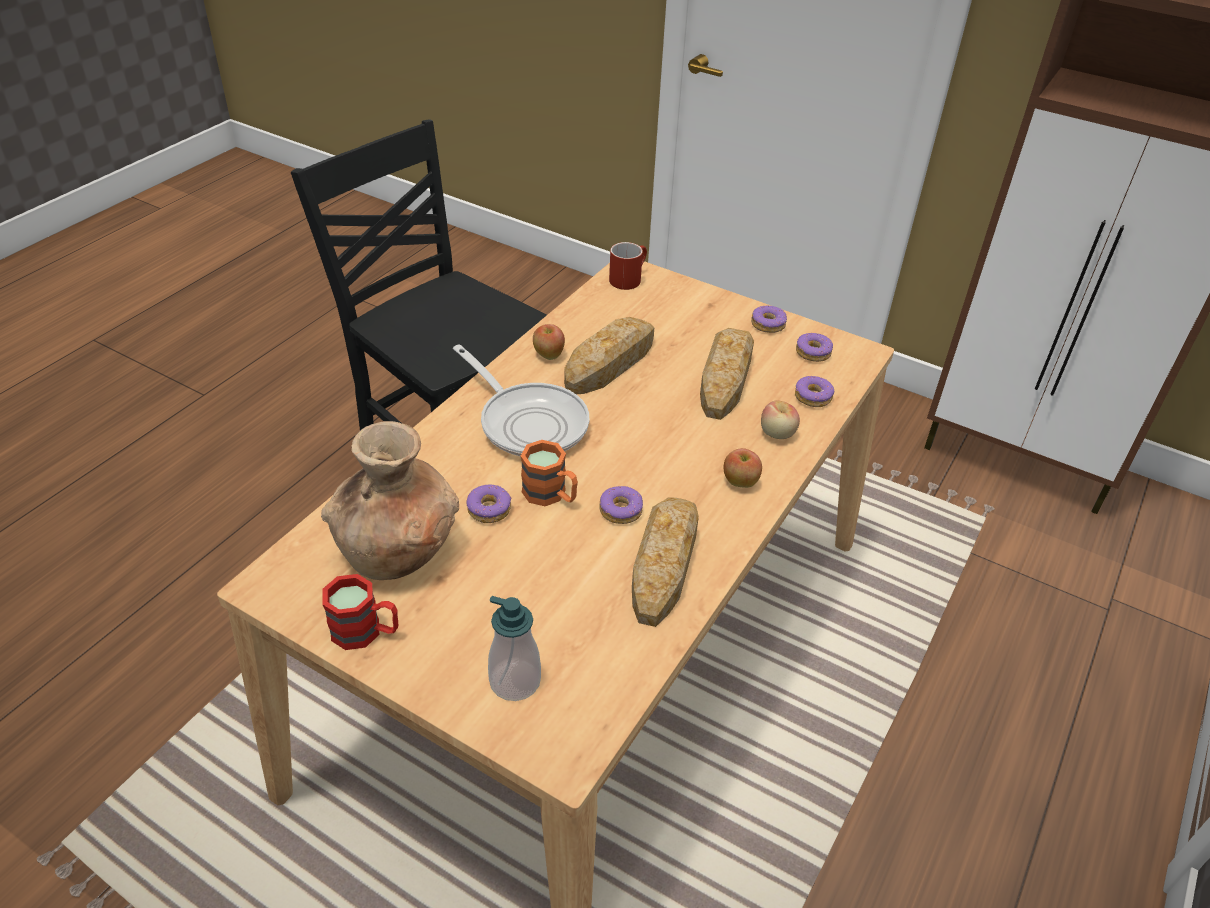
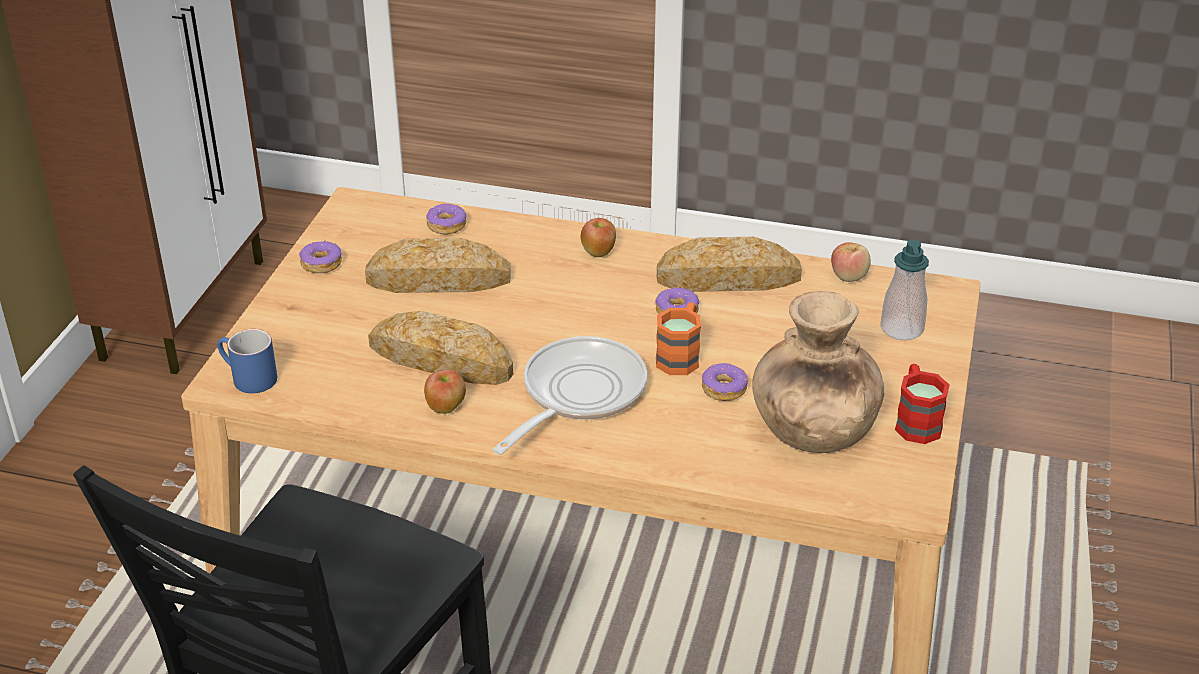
camera: 105 degrees left, 5 degrees down
(628, 278) = (247, 378): red mug -> blue mug
(777, 434) = (516, 240): apple -> apple (849, 276)
(813, 352) = (366, 231): donut -> none

